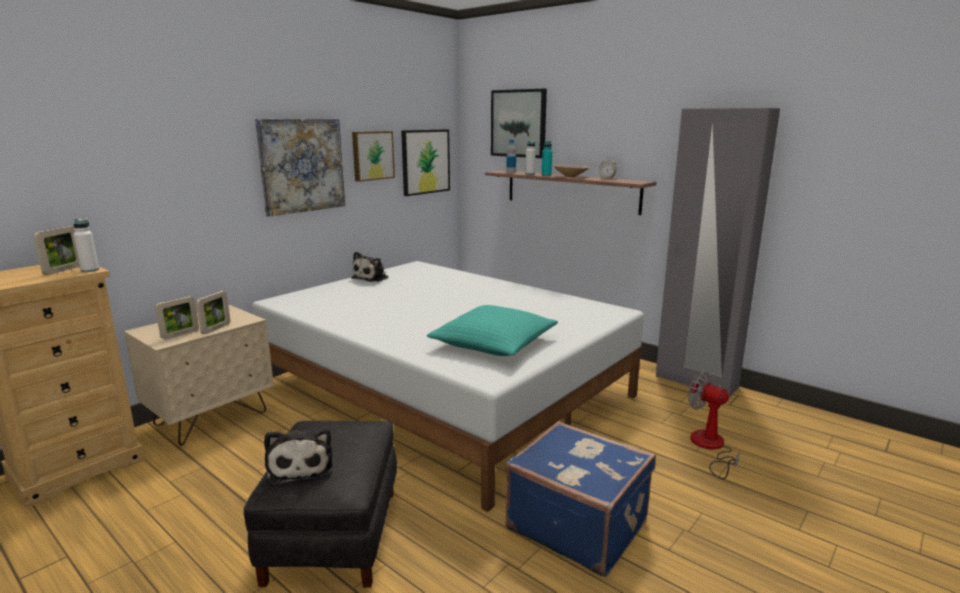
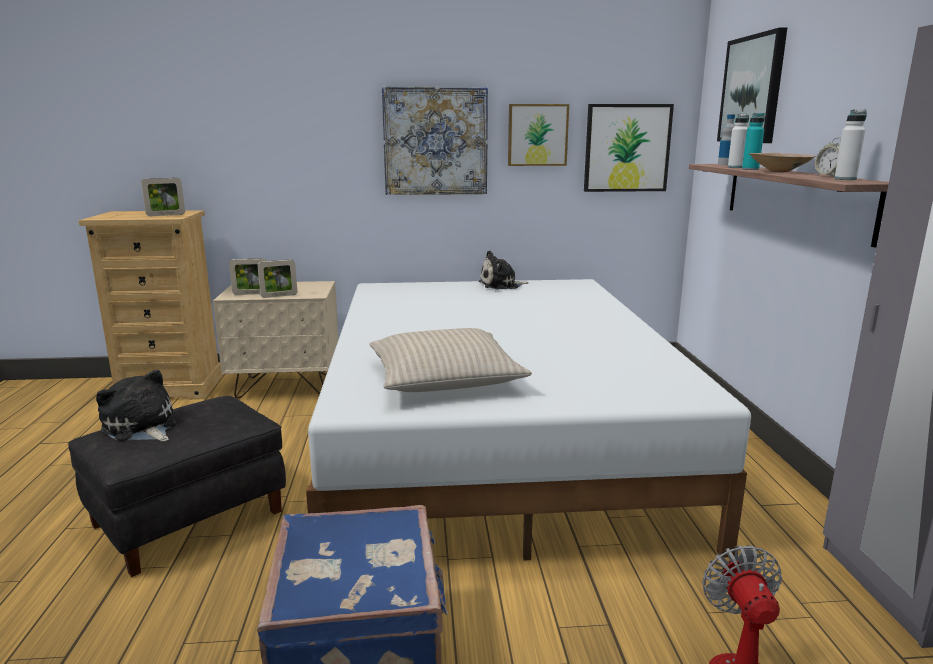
camera: 45 degrees right, 0 degrees up
(90, 270) = (175, 217): white bottle -> white bottle (845, 179)
(301, 466) = (142, 427): plush toy -> plush toy turned 105 degrees clockwise
(493, 343) = (444, 378): turquoise pillow -> beige pillow

